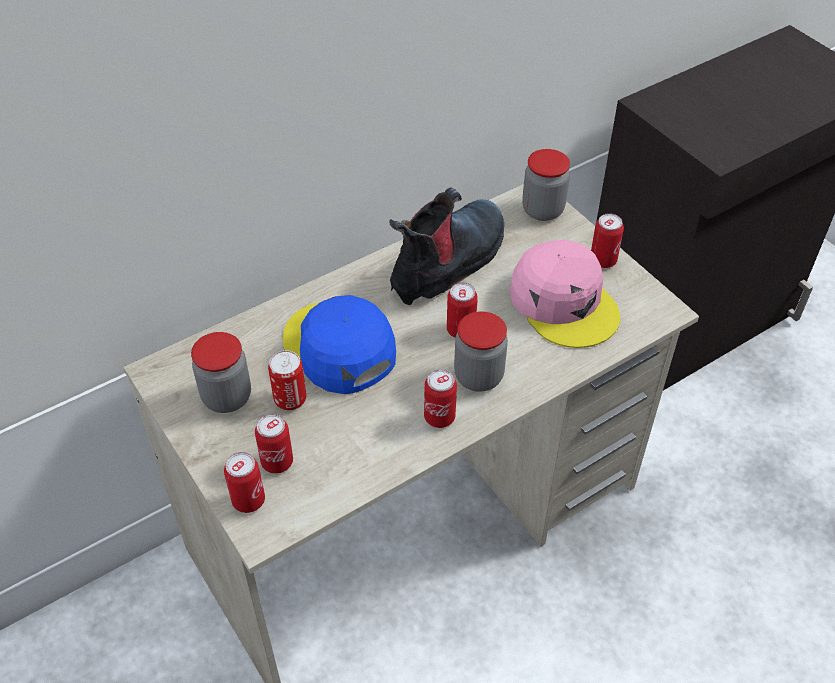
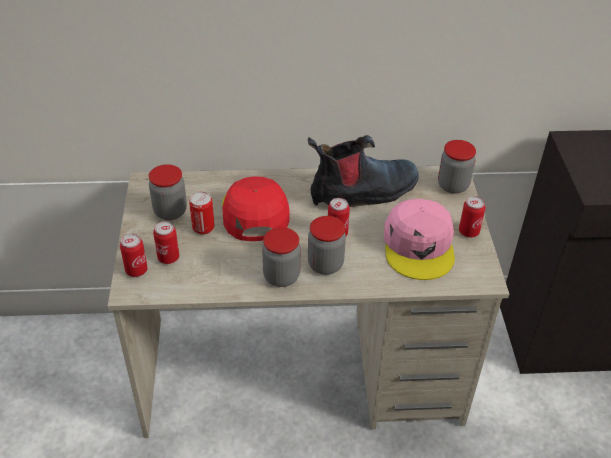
camera: 30 degrees right, 5 degrees down
(339, 348) = (254, 212): blue cap -> red cap
(439, 417) = (281, 276): can -> jar

